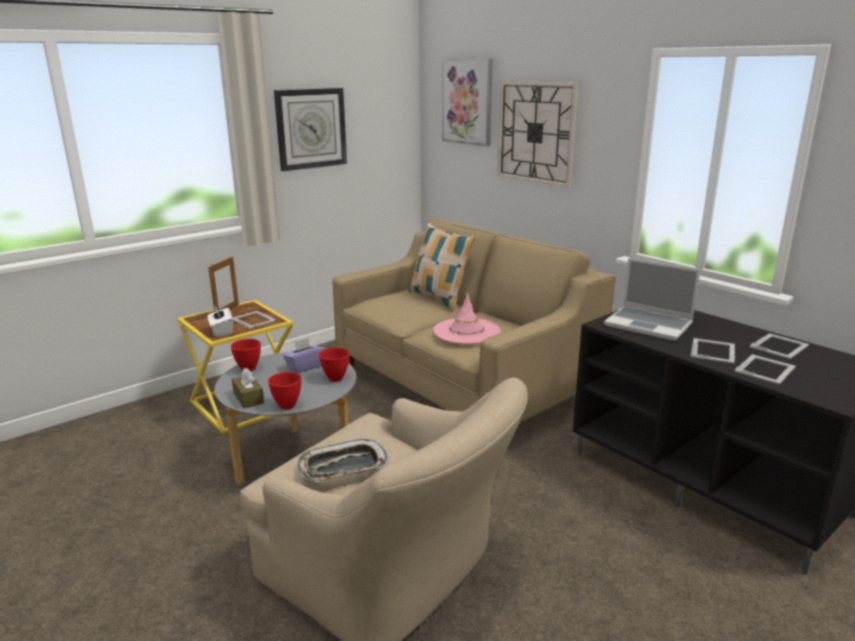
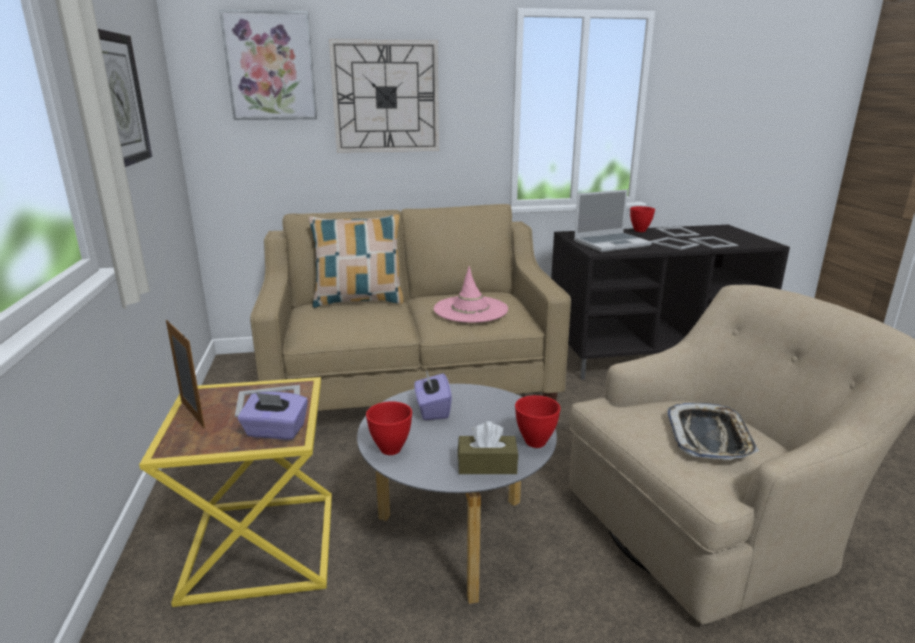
camera: 60 degrees left, 0 degrees up
(221, 331) = (275, 431): white tissue box -> purple tissue box
(336, 378) = (488, 398): red bowl -> red bowl (640, 230)

